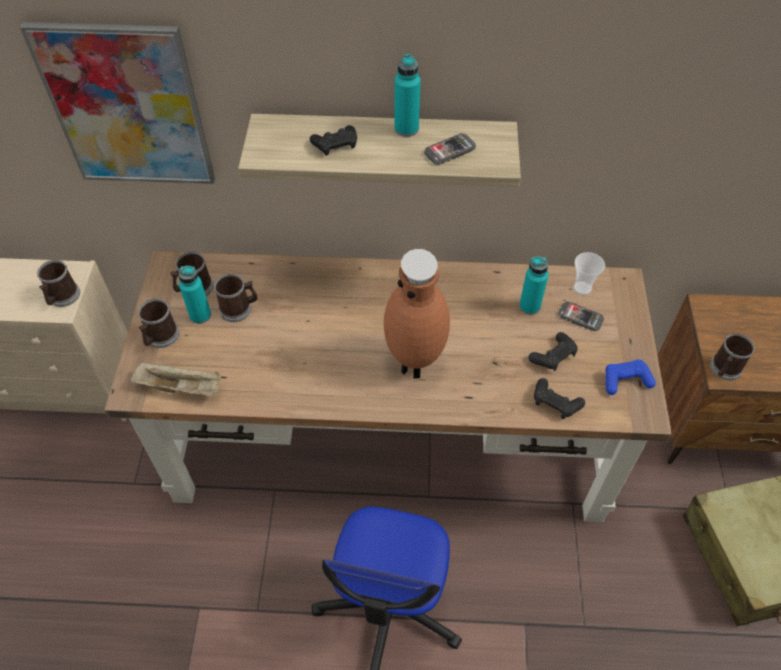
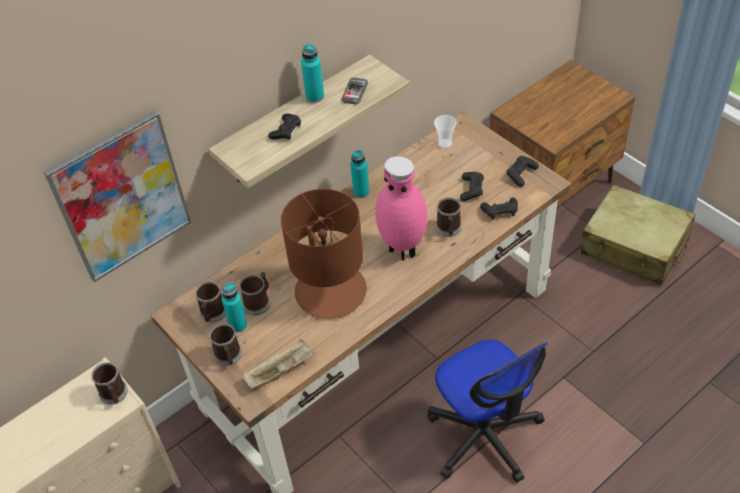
camera: 40 degrees left, 5 degrees down
(306, 348) = (330, 290): none -> brown table lamp
(416, 363) = (403, 249): brown vase -> pink vase
(529, 306) = (428, 173): turquoise bottle -> turquoise bottle (361, 192)
(580, 317) = (462, 159): phone -> none
(625, 381) = (521, 174): blue game controller -> black game controller
(724, 369) = (551, 139): mug -> mug (449, 229)

